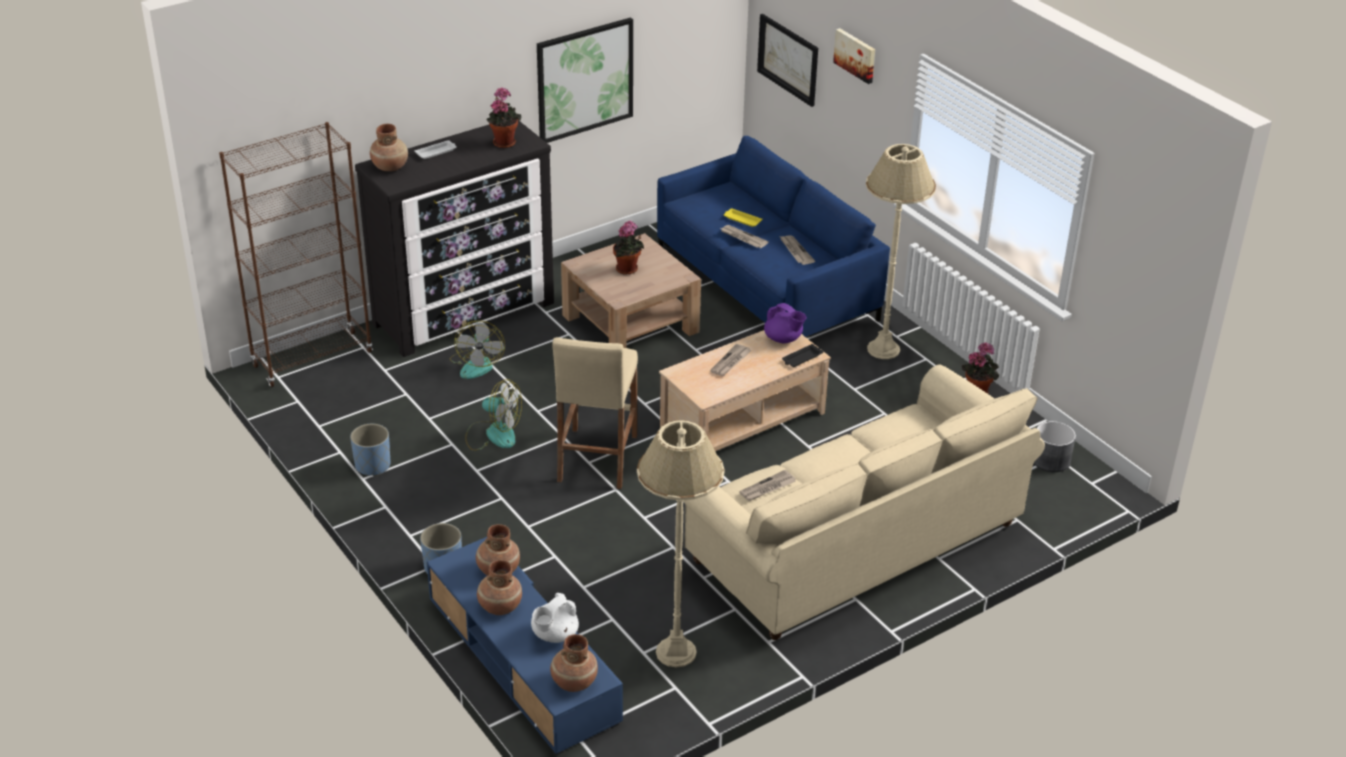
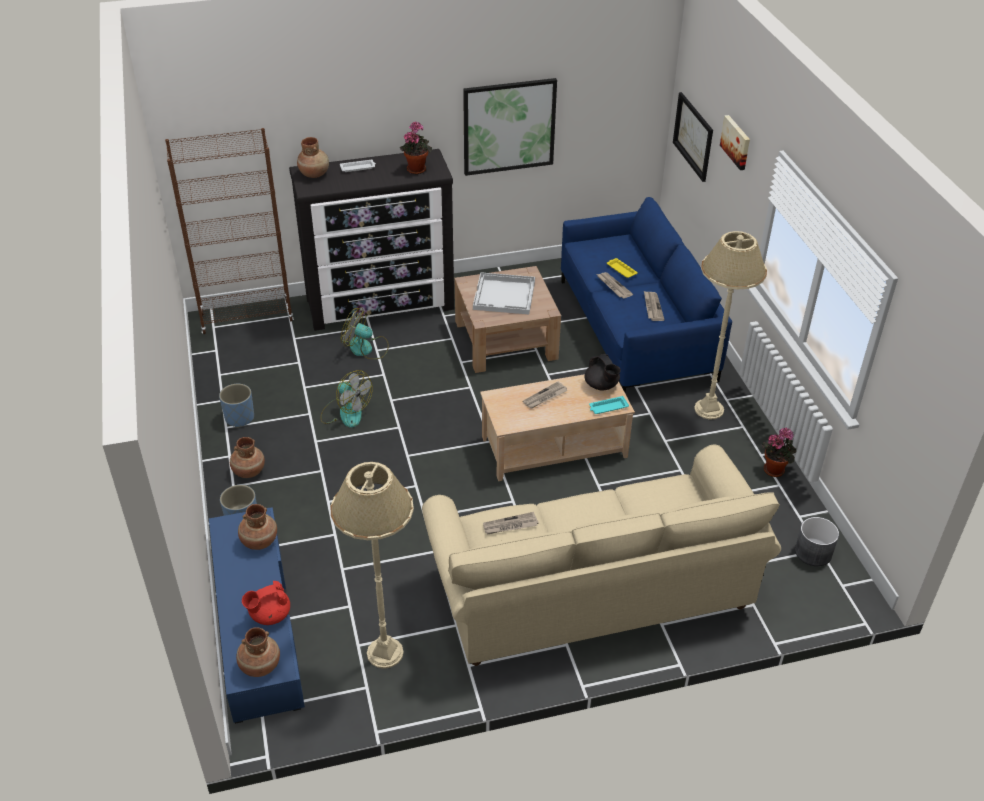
camera: 20 degrees right, 5 degrees up
(477, 364) = (366, 349): fan -> fan turned 90 degrees clockwise
(499, 606) = (241, 575): brown vase -> brown vase (248, 471)
(554, 635) = (269, 615): white teapot -> red teapot
(596, 458) = (415, 453): beige stool -> none
(628, 270) = (504, 295): potted plant -> white tray
(783, 339) = (601, 385): purple teapot -> black teapot
(801, 358) = (608, 407): black tray -> turquoise tray

